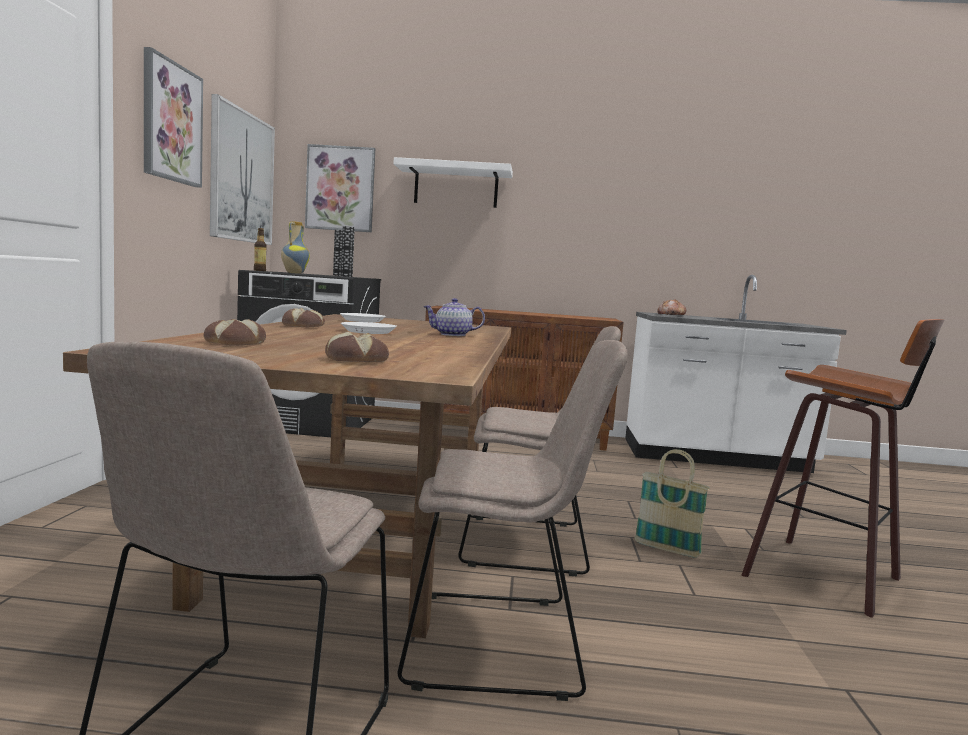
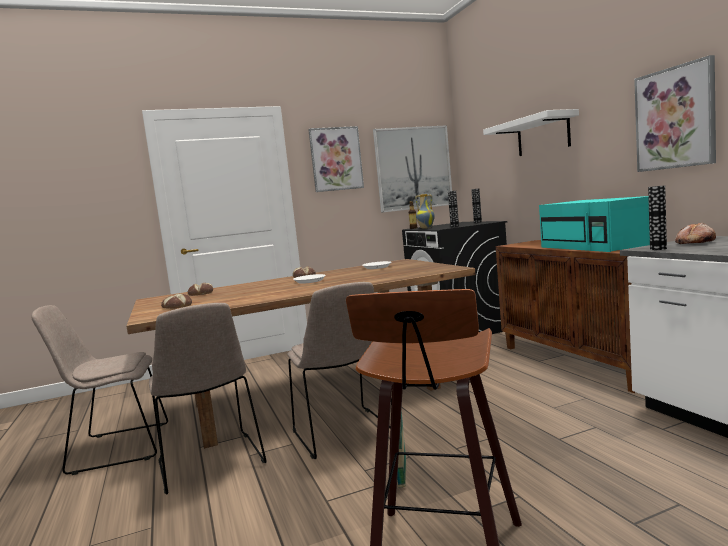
camera: 65 degrees right, 0 degrees up
(340, 189) = (483, 156): picture -> picture (675, 118)
(452, 334) = (348, 282): teapot -> none
(551, 314) = (596, 246): none -> turquoise microwave
(677, 317) = (658, 249): none -> vase

